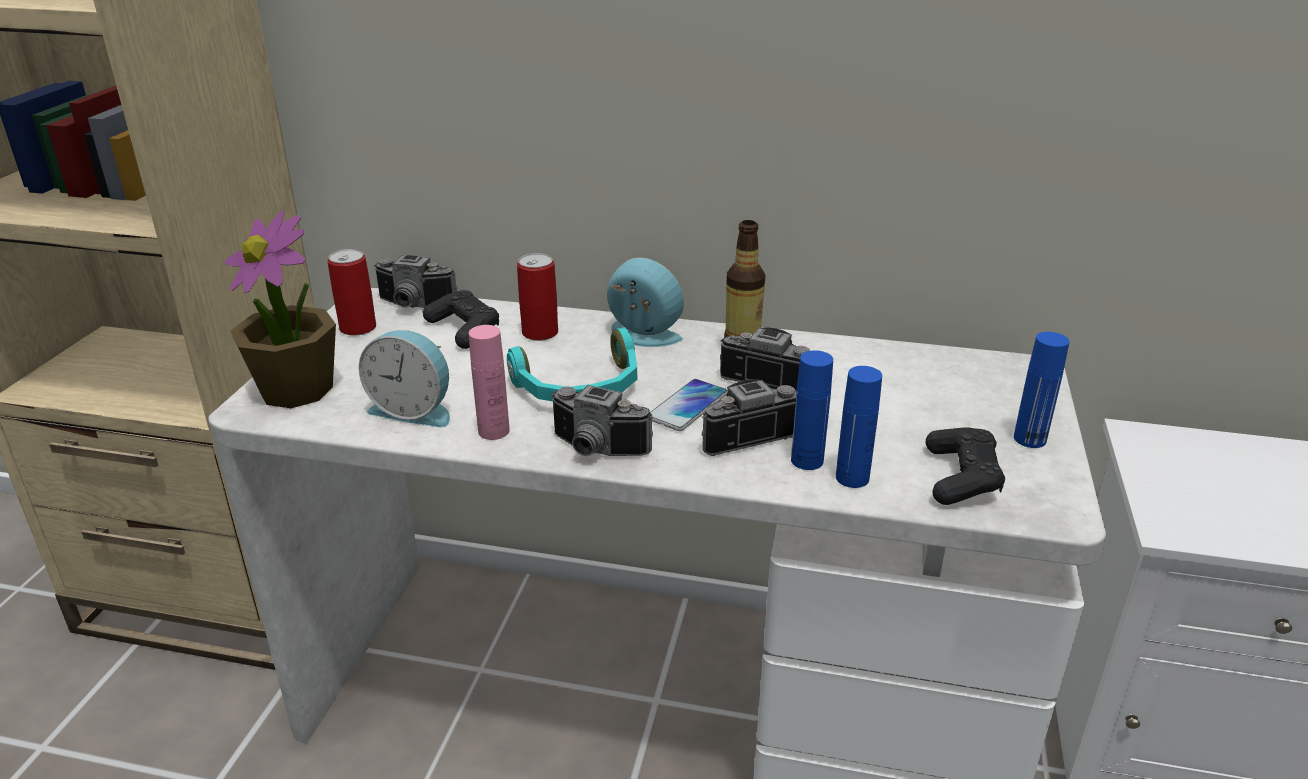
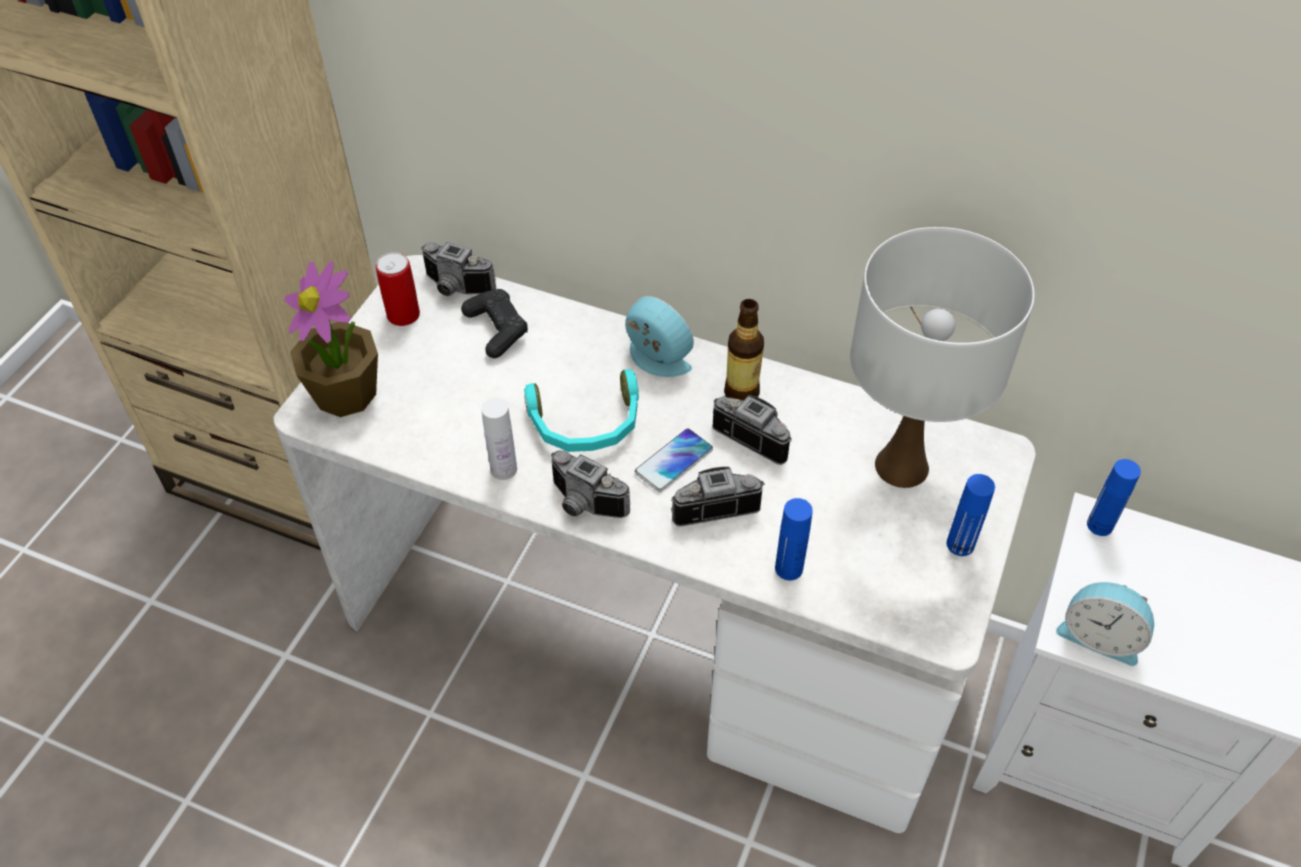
camera: 10 degrees right, 20 degrees up
(414, 410) = (441, 433): alarm clock -> alarm clock (1099, 636)
(494, 431) = (504, 469): pink bottle -> white bottle
(540, 333) = (564, 343): can -> none
(807, 460) = (757, 542): blue bottle -> blue bottle (1099, 525)
(935, 386) = (902, 465): none -> white table lamp
(961, 478) = (881, 582): black game controller -> none

